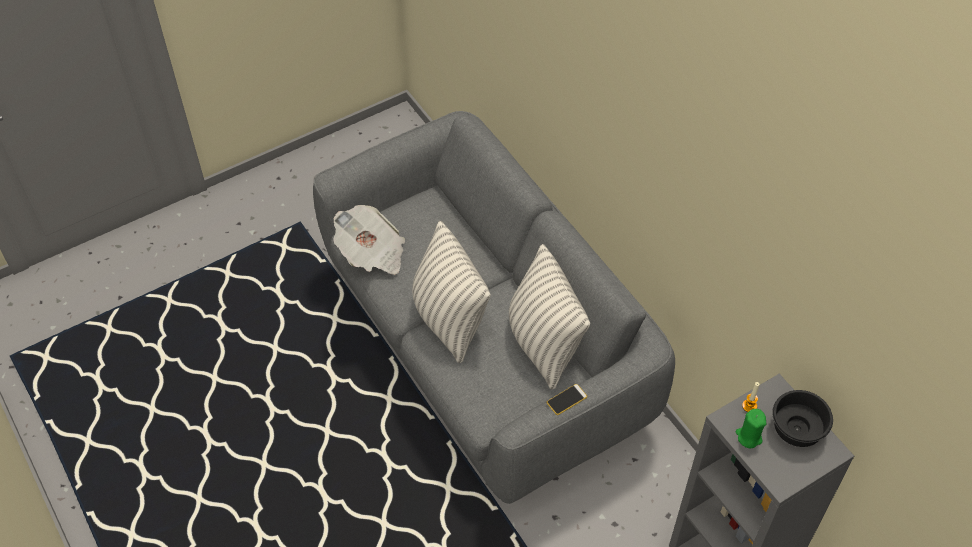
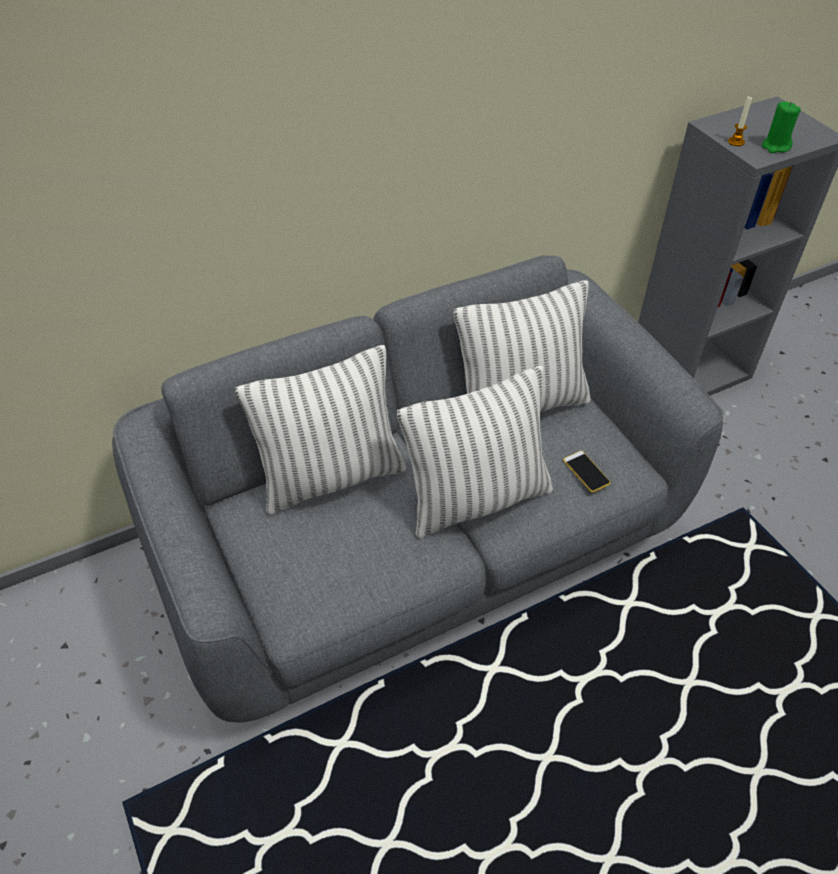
camera: 85 degrees left, 5 degrees down
(372, 253) = (342, 589): newspaper -> none
(461, 239) = (332, 477): none -> pillow
(566, 399) = (649, 353): phone -> phone (586, 472)
(795, 428) = (756, 120): black bowl -> none

